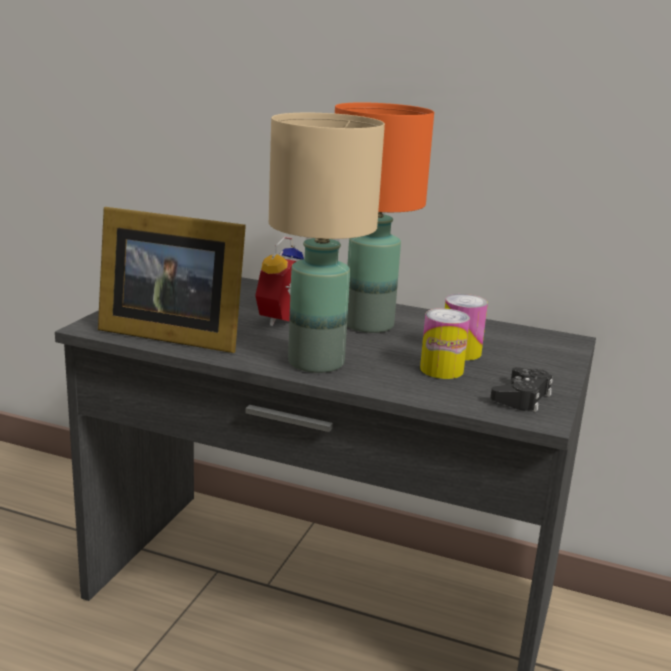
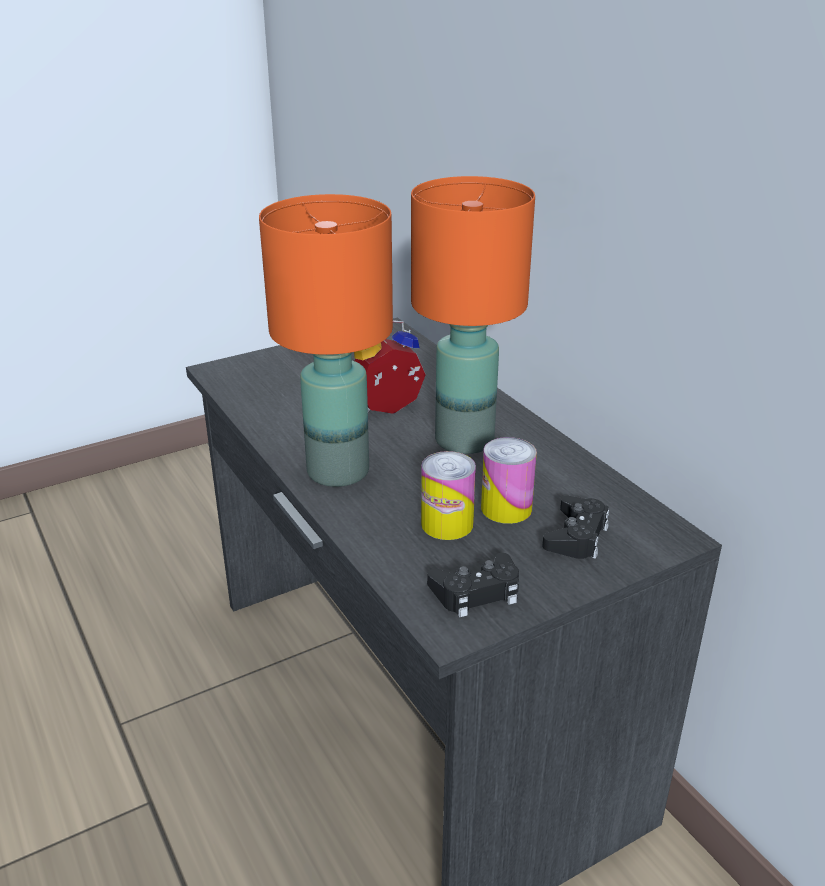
camera: 40 degrees right, 10 degrees up
(169, 334) = (265, 396): picture frame -> none
(317, 362) = (339, 471): beige table lamp -> orange table lamp
(522, 354) = (576, 536): none -> black game controller

